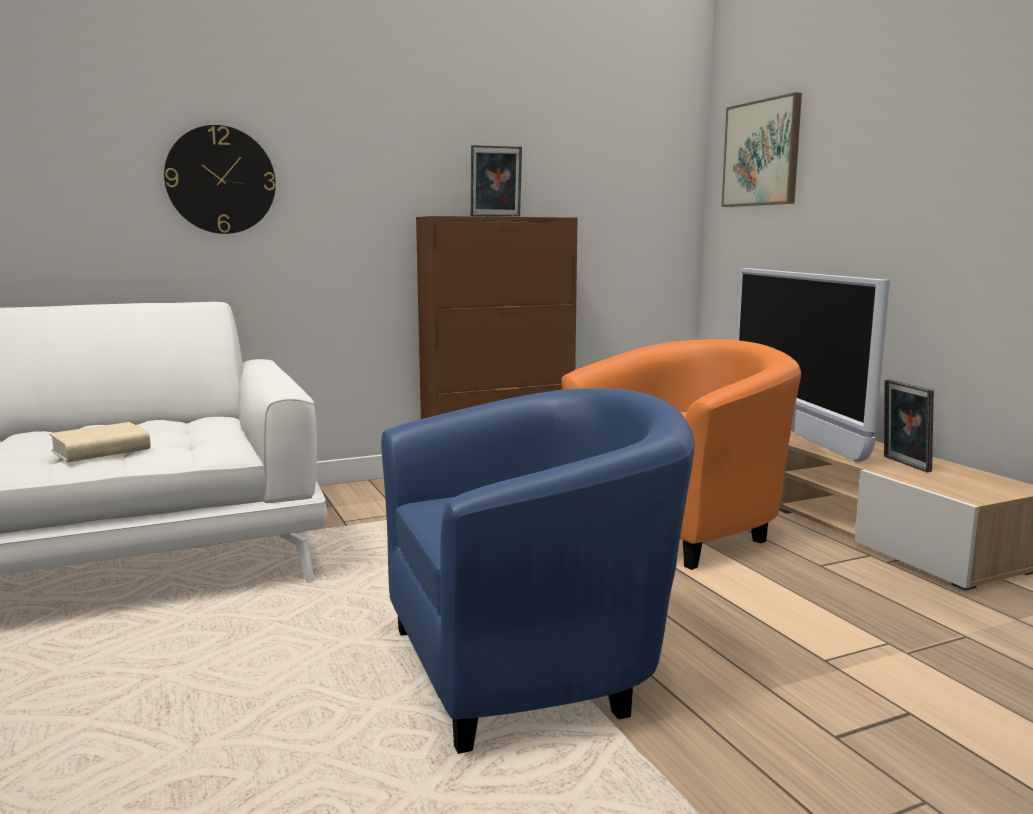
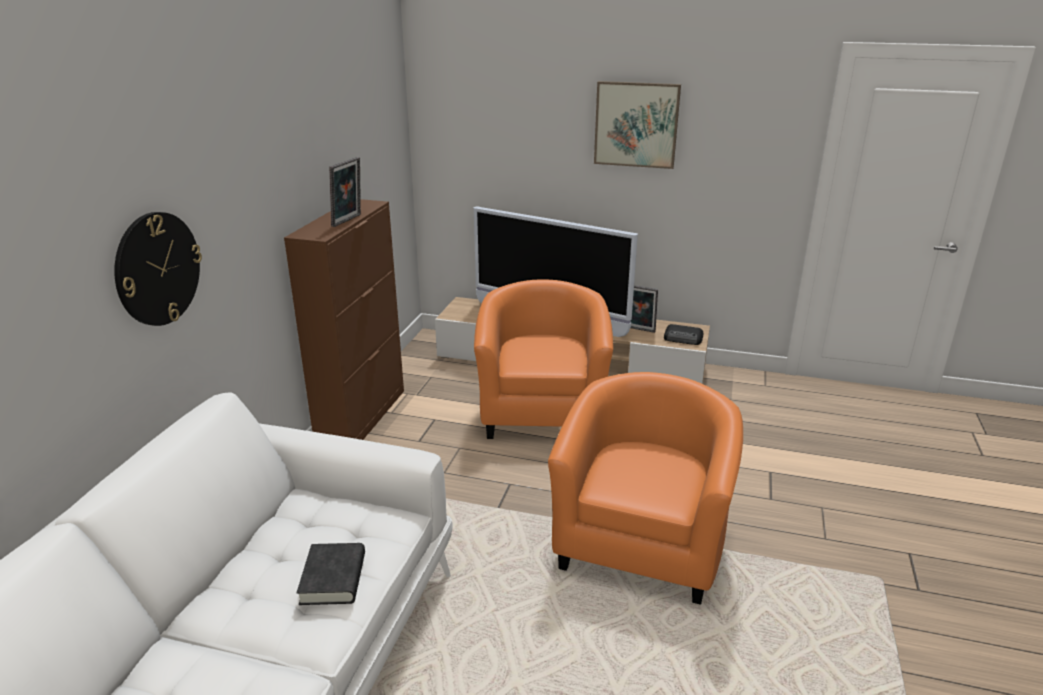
camera: 50 degrees left, 15 degrees up
(101, 450) = (333, 579): beige book -> black book
(533, 665) = (642, 542): blue armchair -> orange armchair
(762, 153) = (473, 119): picture -> picture (636, 124)
(966, 488) = (683, 338): none -> radio

